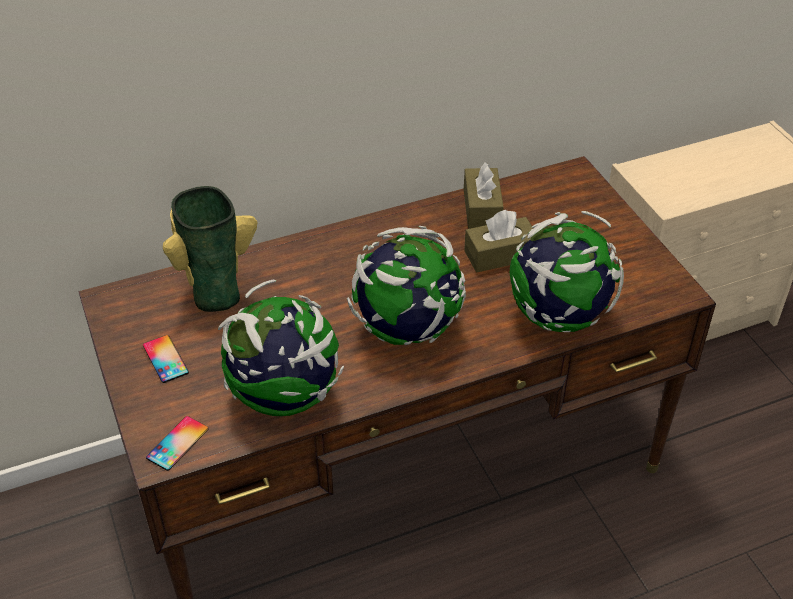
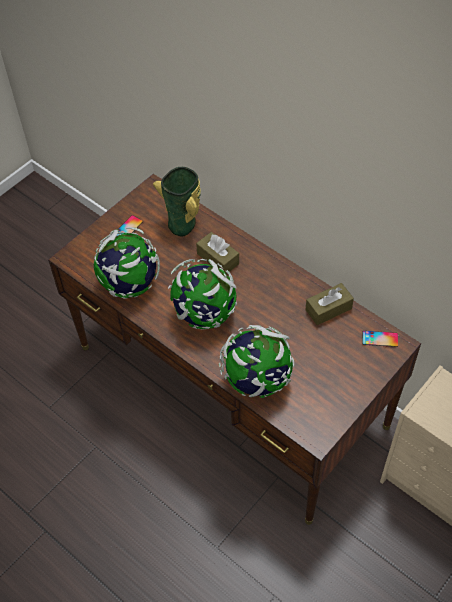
camera: 65 degrees right, 10 degrees up
(177, 443) = (79, 259): phone -> phone (380, 339)
(500, 255) = (292, 334): brown tissue box -> brown tissue box (218, 259)

